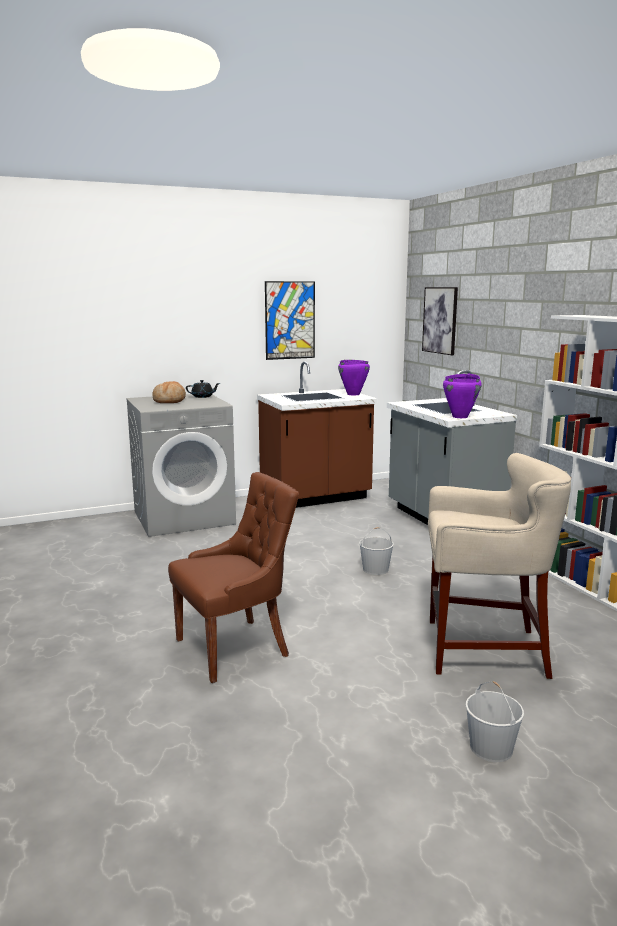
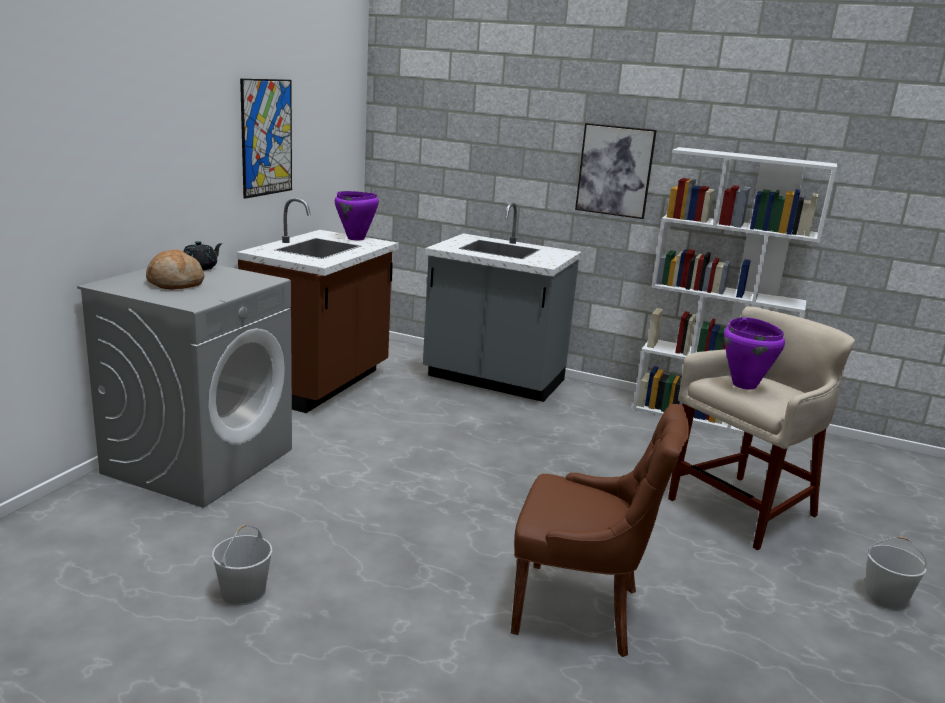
camera: 45 degrees left, 5 degrees up
(235, 647) = (580, 610): brown chair -> brown chair turned 90 degrees clockwise
(376, 569) = (535, 459): white bucket -> white bucket (243, 591)
(440, 320) = (440, 137): picture -> picture (615, 170)
(460, 417) = (547, 261): purple cooking pot -> purple cooking pot (744, 385)

